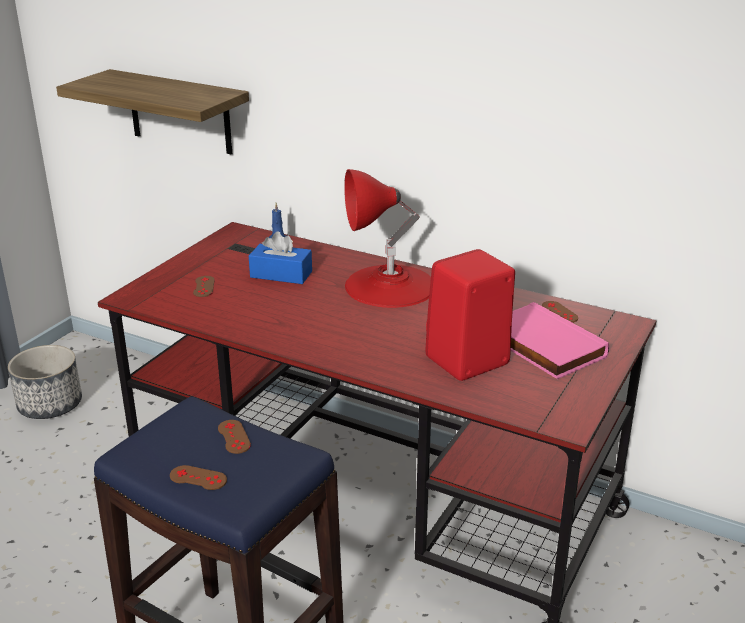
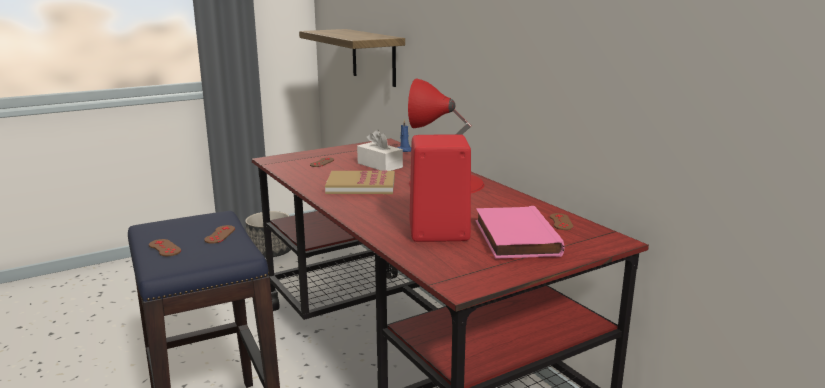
camera: 30 degrees right, 10 degrees down
(281, 274) = (380, 165): blue tissue box -> white tissue box
(302, 314) = (361, 185): none -> book

